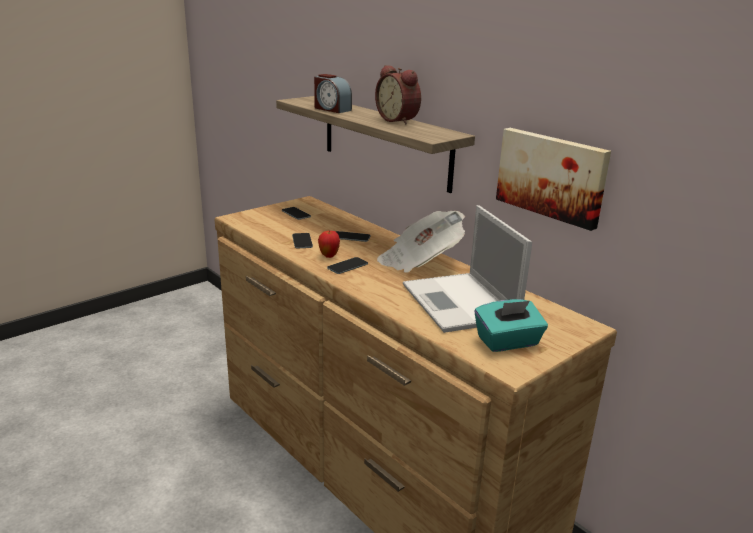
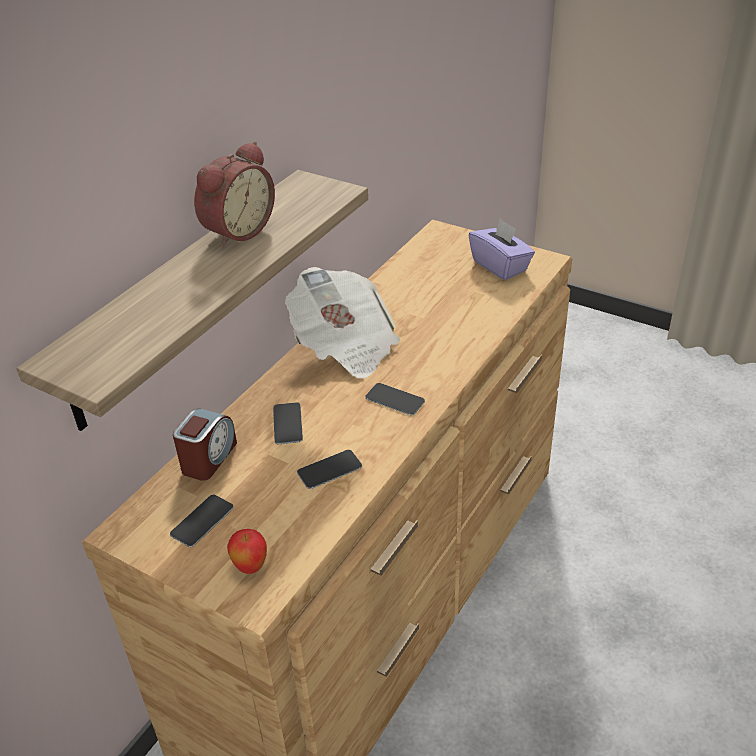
camera: 105 degrees left, 15 degrees up
(329, 256) = (371, 425): apple -> apple (251, 567)
(331, 109) = (176, 308): alarm clock -> alarm clock (208, 458)
(461, 303) = (441, 300): laptop -> none
(508, 342) = (500, 266): turquoise tissue box -> purple tissue box
(552, 176) = (366, 143): picture -> none

